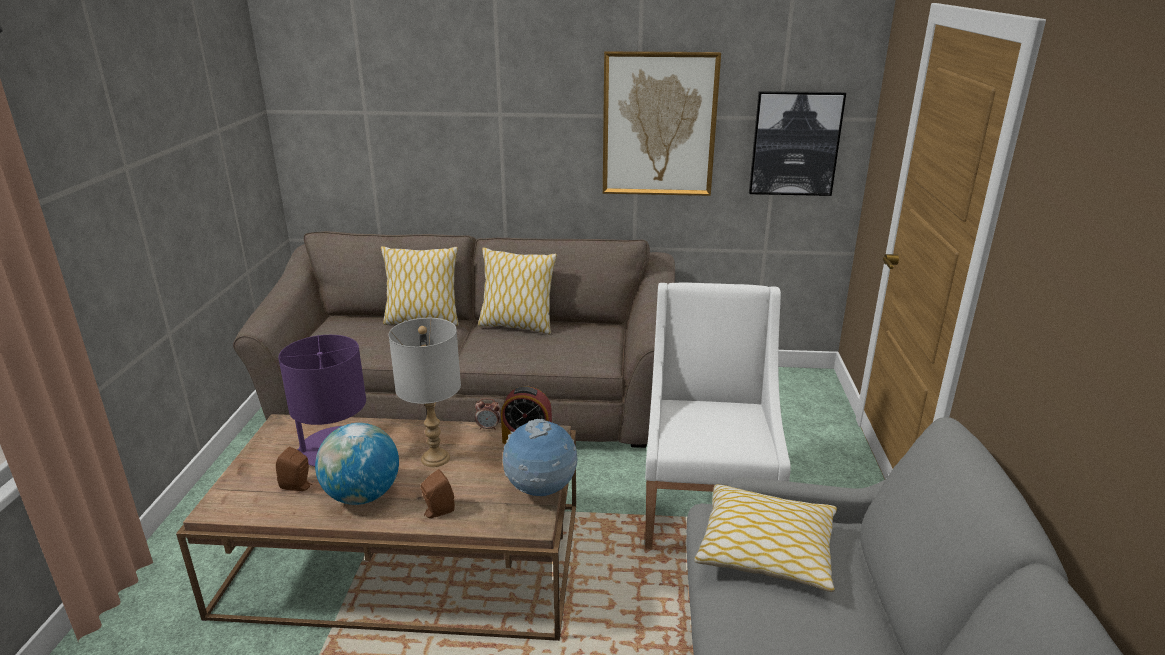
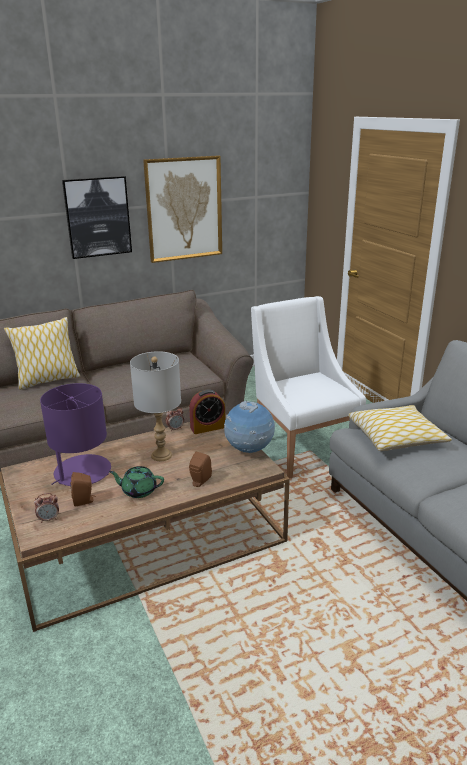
camera: 30 degrees left, 0 degrees up
(244, 494) = (49, 519): none -> alarm clock
(362, 496) = (138, 490): globe -> green teapot
(517, 326) = (123, 367): pillow -> none
(795, 143) = (267, 212): picture -> picture (97, 217)

